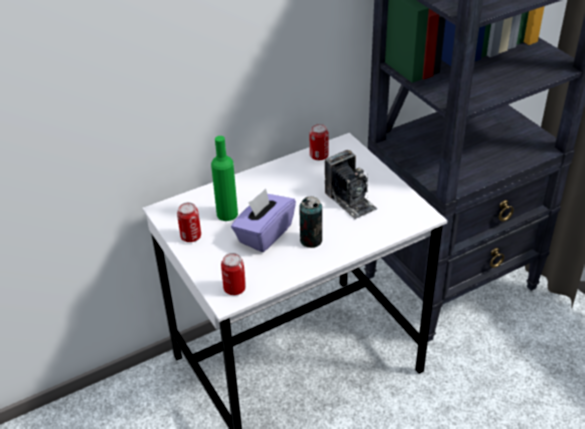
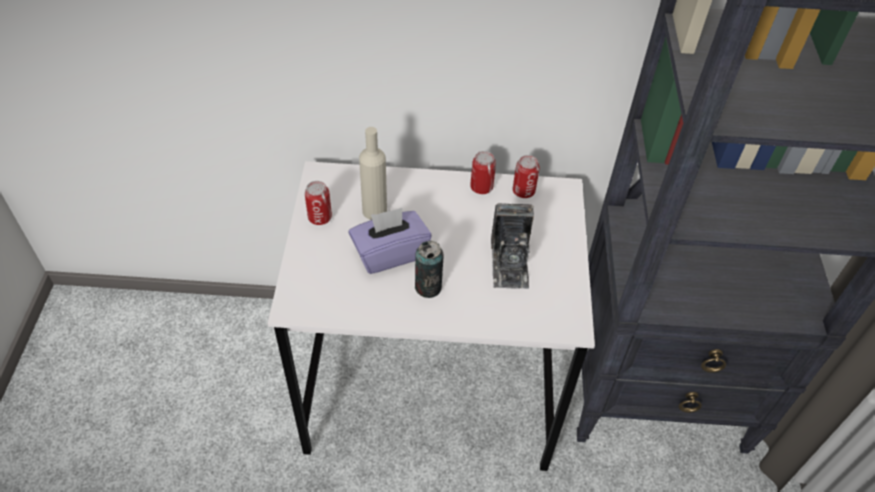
camera: 30 degrees right, 10 degrees up
(227, 214) = (374, 210): green bottle -> beige bottle
(234, 288) = (309, 299): can -> can (481, 187)

